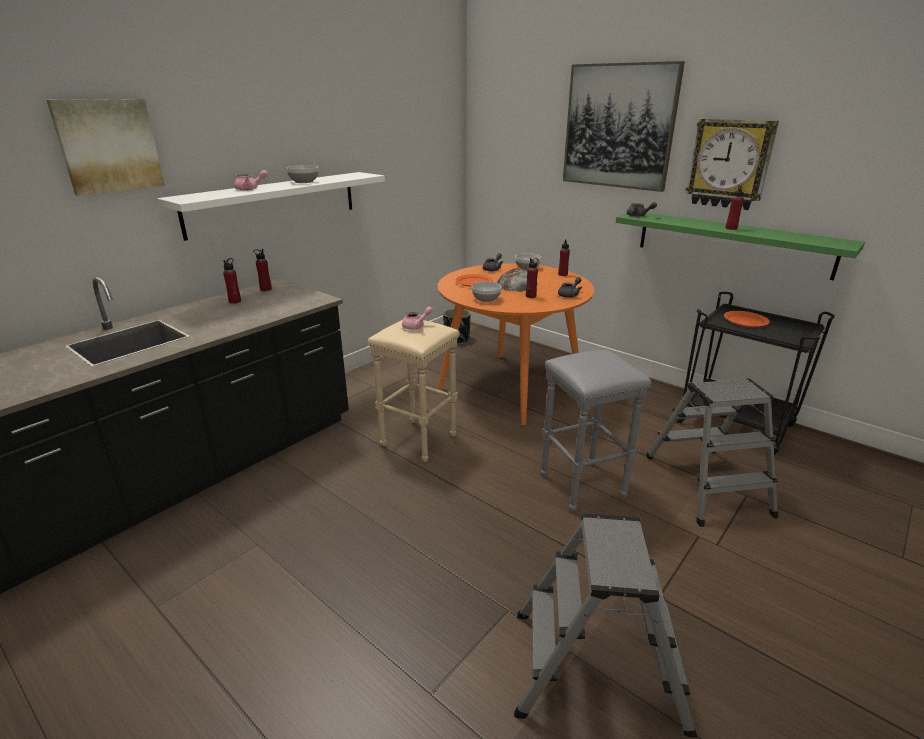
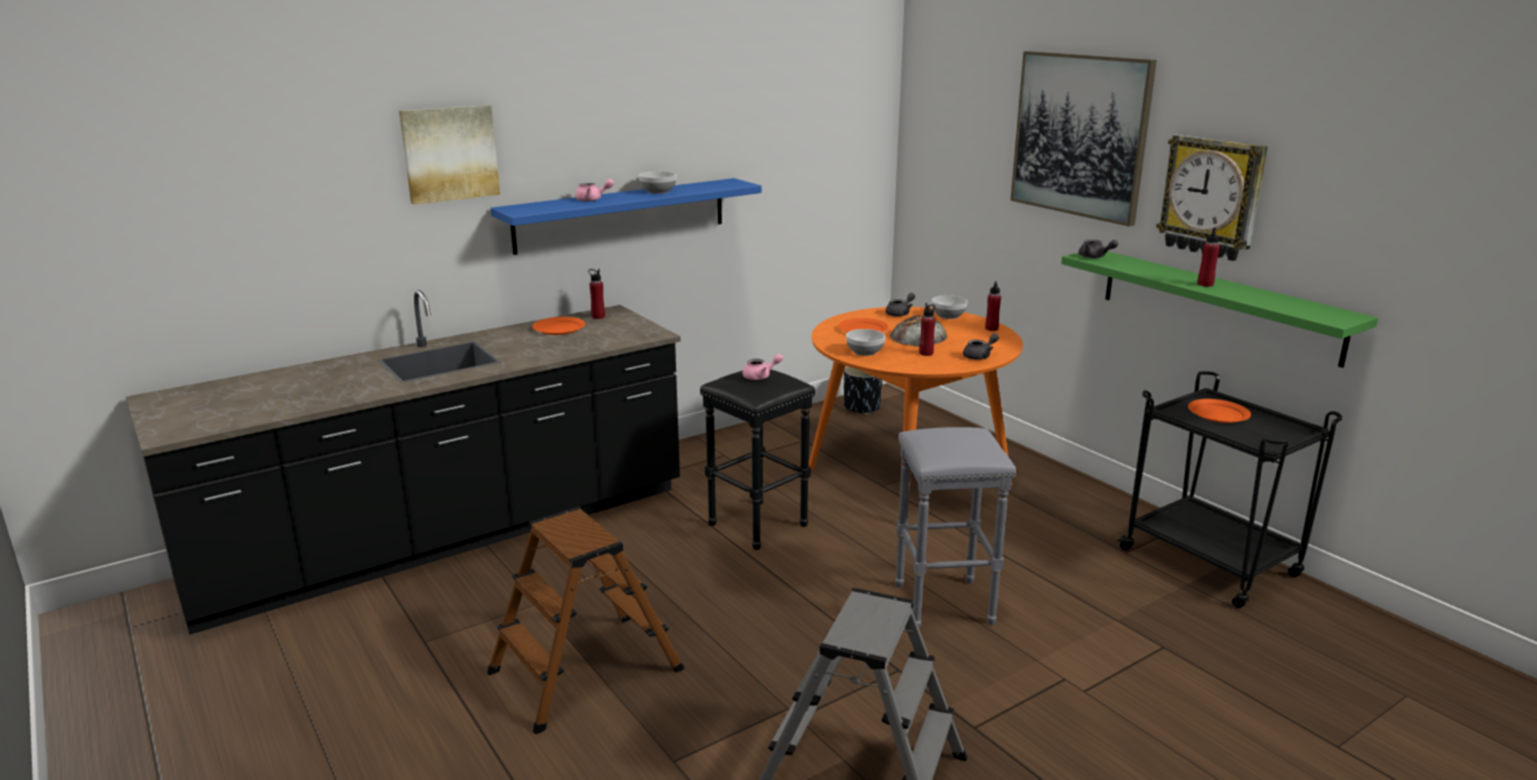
camera: 15 degrees right, 5 degrees down
(235, 301) = (559, 328): red bottle -> orange plate
(274, 203) = (622, 215): white shelf -> blue shelf
(319, 608) = (585, 670): none -> brown step ladder
(416, 440) = (755, 524): beige stool -> black stool
(706, 484) = (1115, 626): grey step ladder -> none

